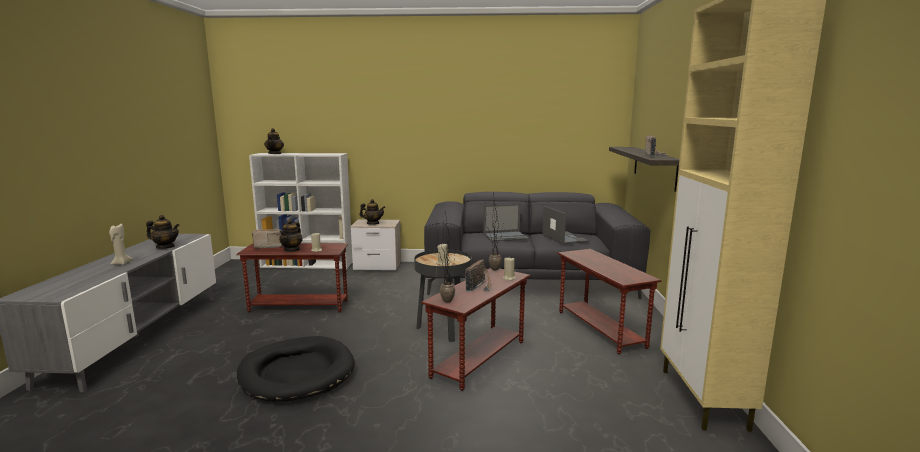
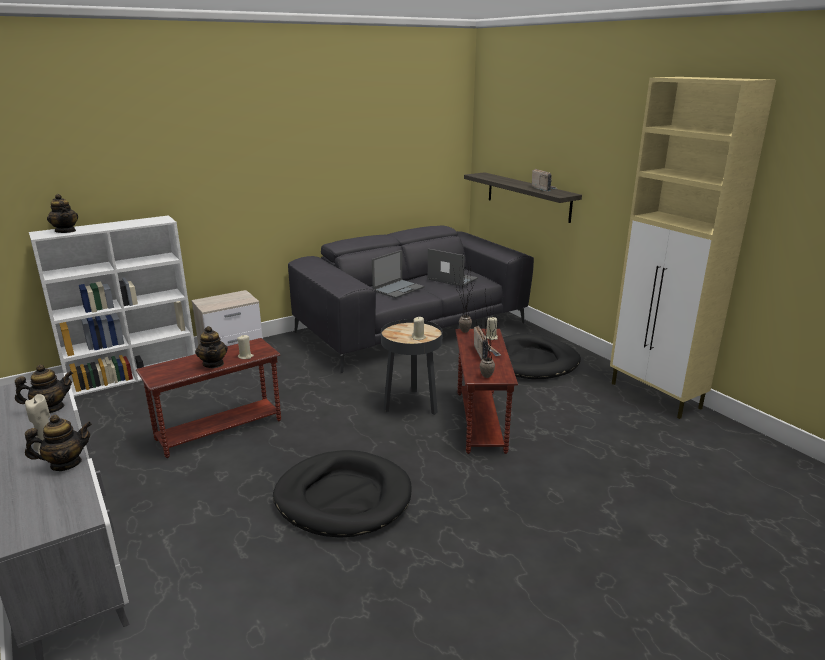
camera: 35 degrees left, 10 degrees up
(268, 246) = (171, 367): radio -> none
(373, 223) = (224, 302): teapot -> teapot (65, 464)
(601, 329) = (531, 361): brown side table -> black dog bed

